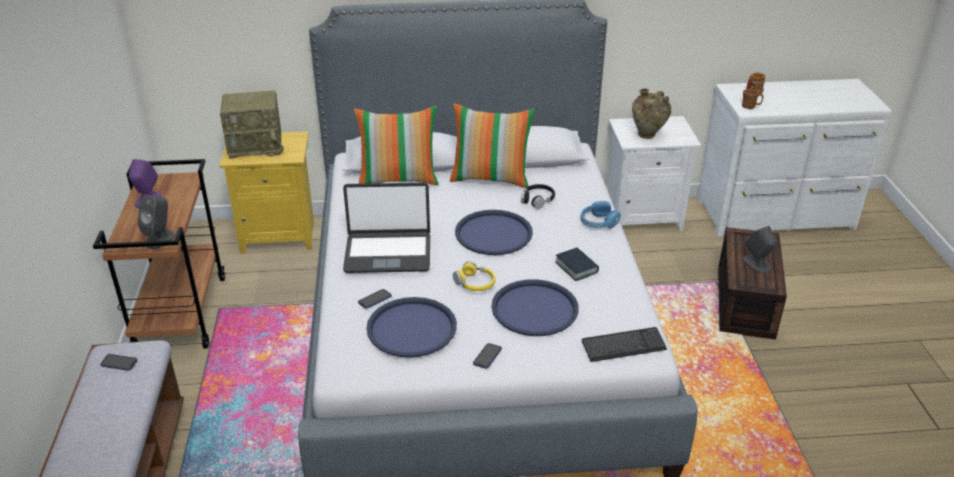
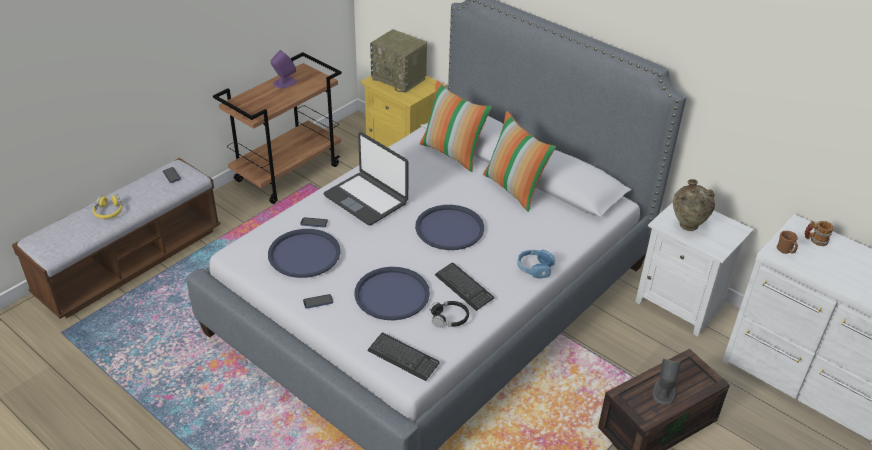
camera: 45 degrees right, 5 degrees up
(160, 239) = (256, 111): grey speaker -> none
(475, 283) = (383, 253): yellow headphones -> yellow headphones (109, 211)
(537, 200) = (520, 224): black headphones -> black headphones (449, 318)
(576, 267) = (464, 287): book -> keyboard

